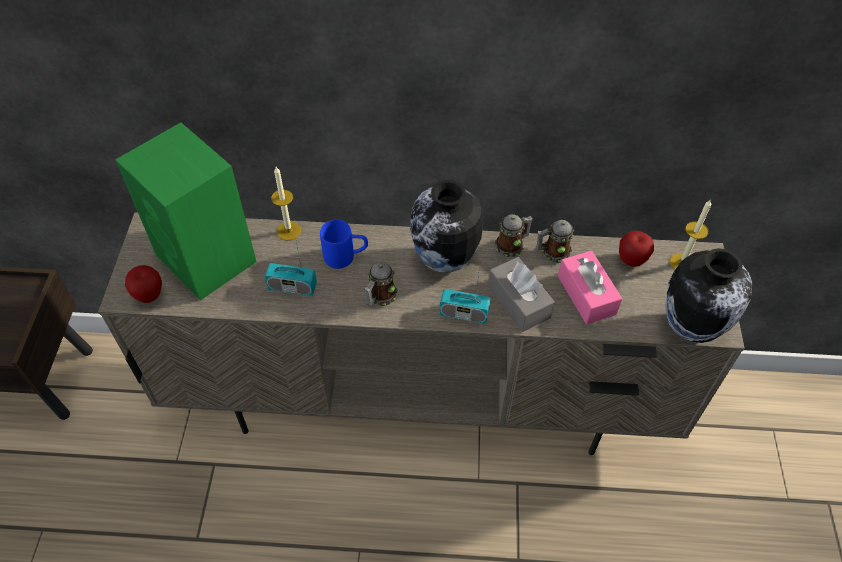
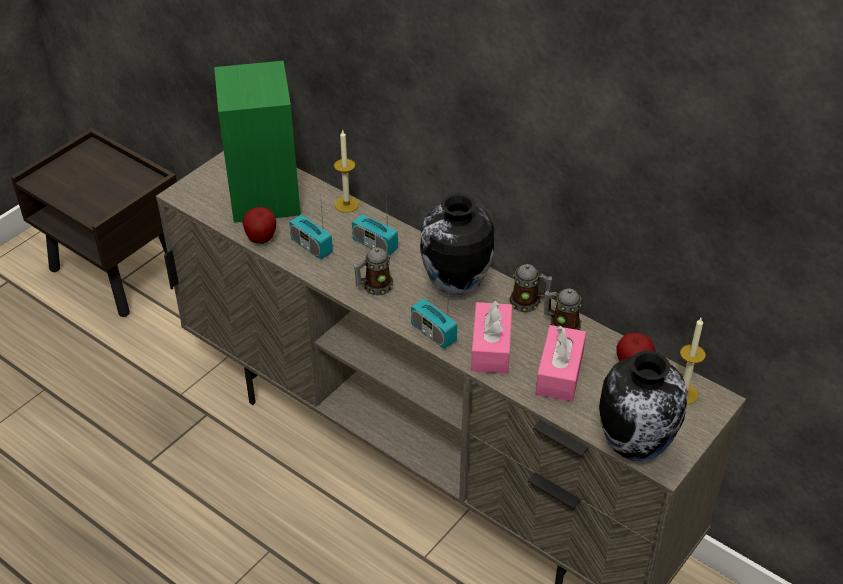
camera: 35 degrees right, 10 degrees down
(149, 296) = (200, 202): apple -> apple (261, 239)
(346, 257) = (375, 245): blue mug -> radio
(518, 302) = (491, 348): grey tissue box -> pink tissue box

